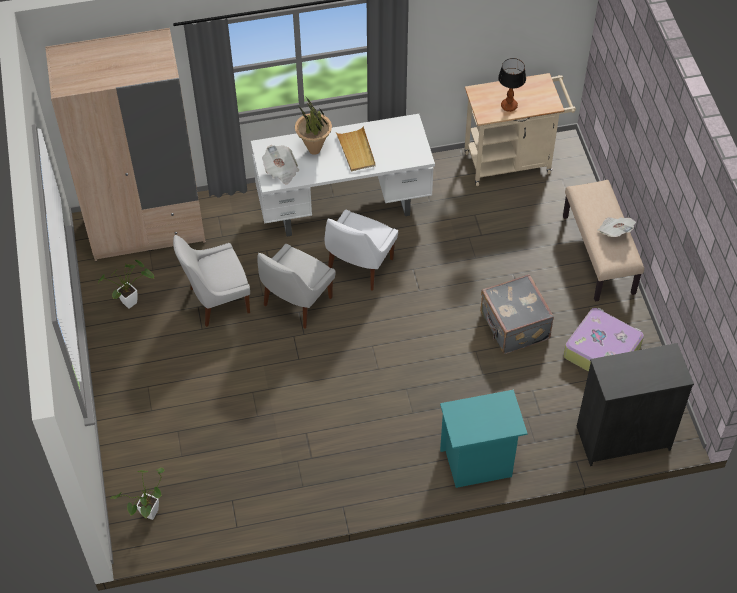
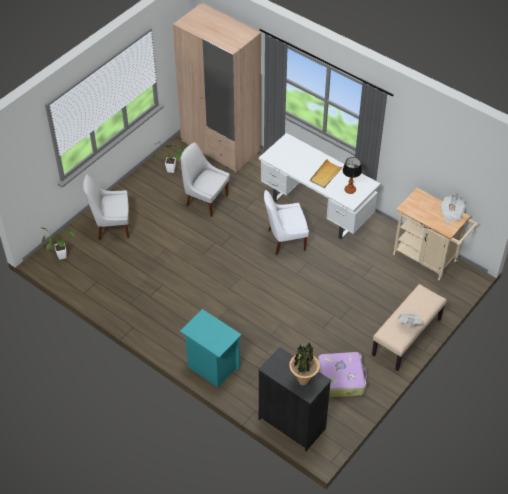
camera: 50 degrees right, 5 degrees down
(281, 171) = (280, 155): newspaper -> newspaper (451, 213)
(296, 303) = (235, 230): white chair -> white chair (111, 226)
(314, 150) = (307, 159): potted plant -> potted plant (303, 381)
(509, 106) = (425, 213): table lamp -> table lamp (350, 190)
(513, 327) = (315, 329): grey suitcase -> none

